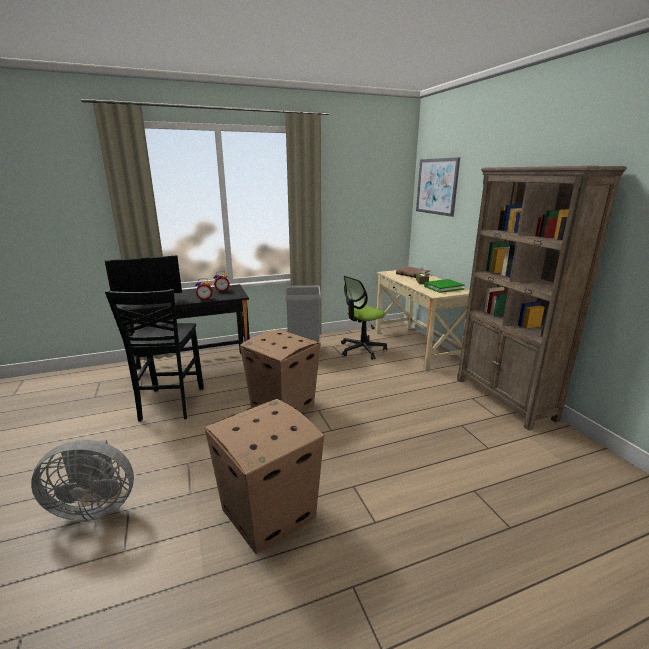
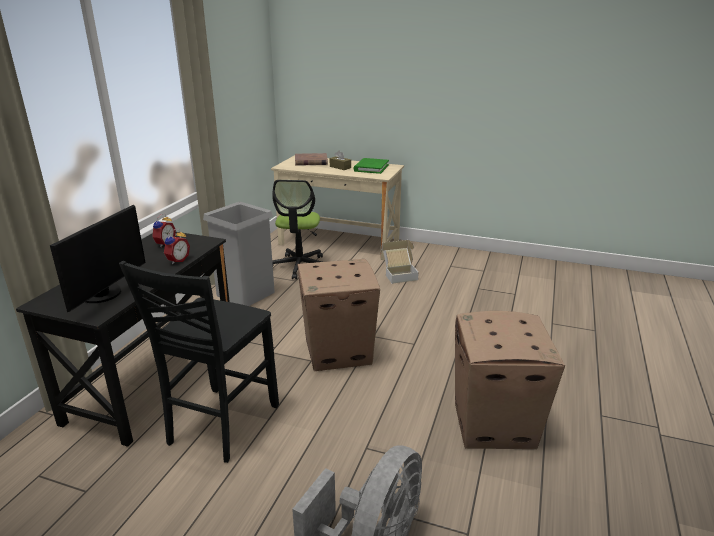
camera: 50 degrees left, 5 degrees up
(170, 404) = (221, 425): black chair -> black chair turned 75 degrees clockwise
(416, 384) = (399, 274): none -> cardboard box
(437, 186) = (317, 53): picture -> none
(504, 399) = (467, 256): brown bookcase -> none

